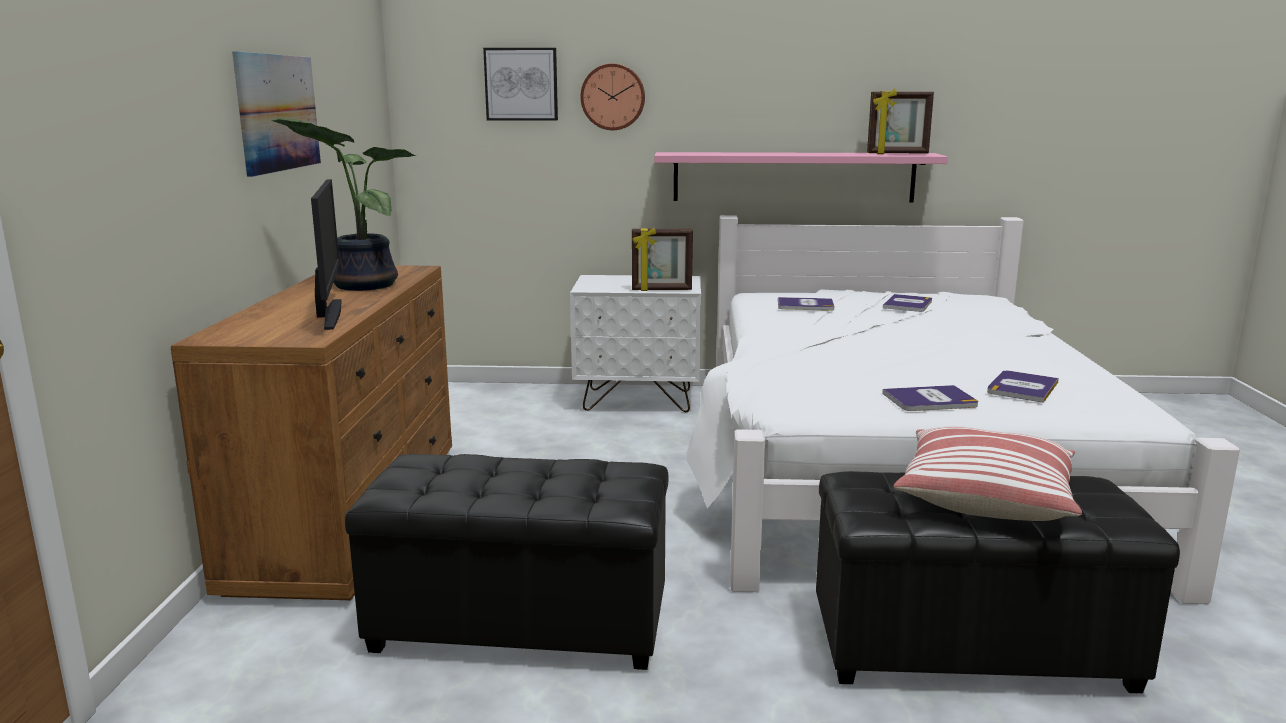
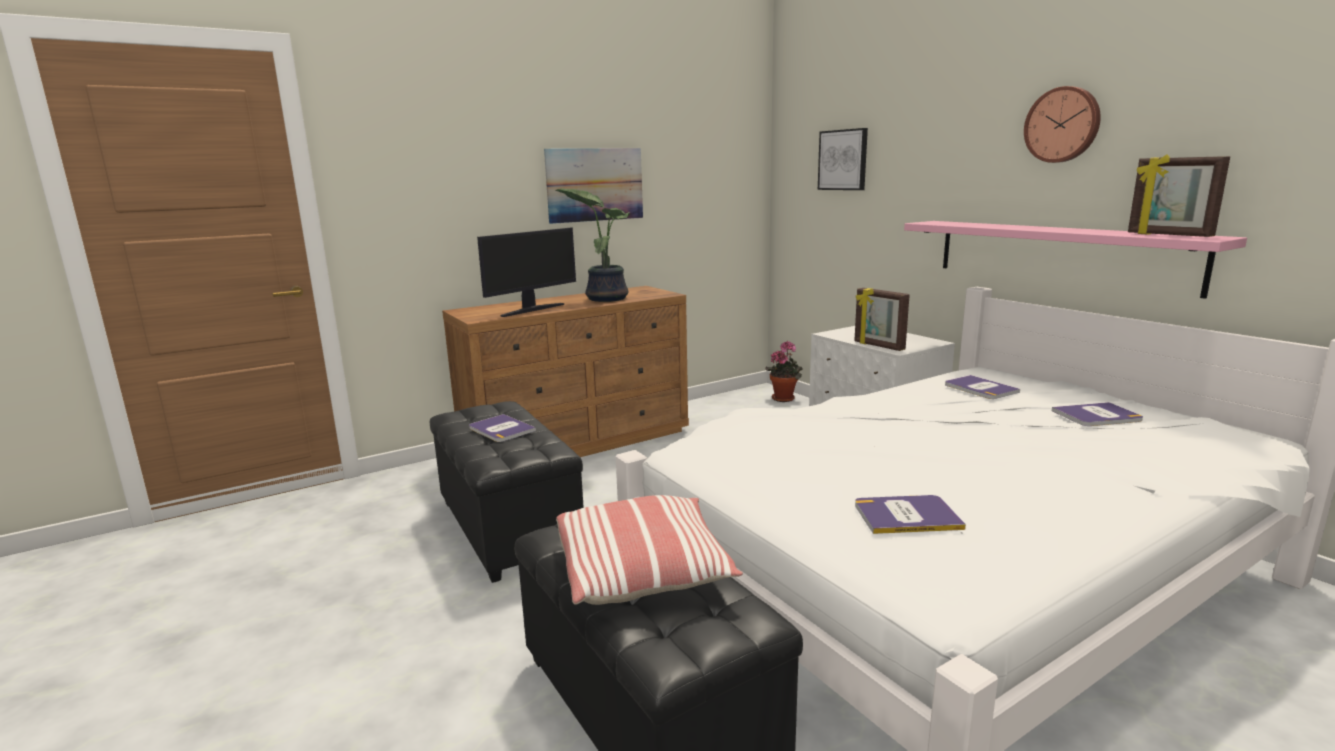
camera: 55 degrees right, 0 degrees up
(470, 390) = (784, 398): none -> potted plant
(613, 97) = (904, 169): wall clock -> wall clock (1063, 125)
(930, 400) = (789, 487): book -> book (501, 429)

